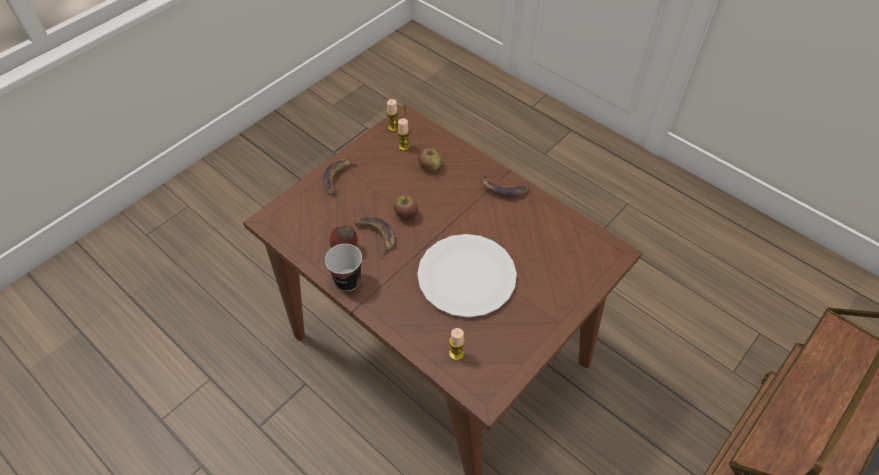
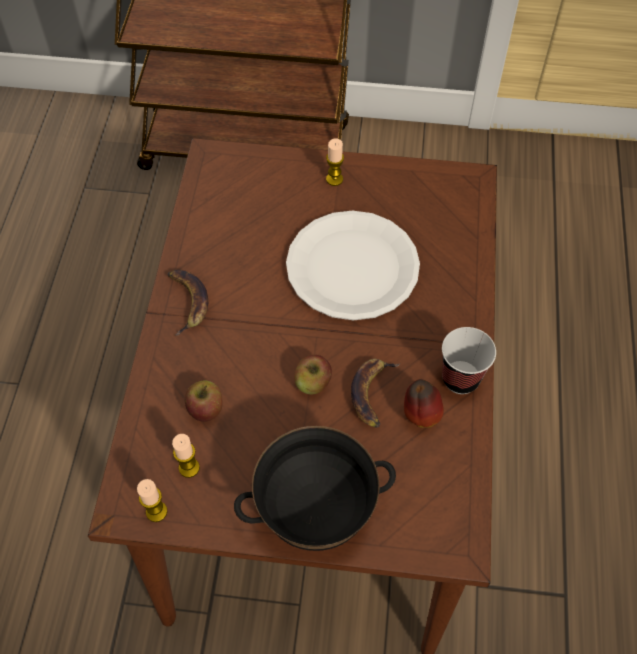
camera: 125 degrees left, 5 degrees up
(338, 178) = (315, 513): banana -> black bowl
(456, 354) = (451, 225): candle -> candle (334, 179)

